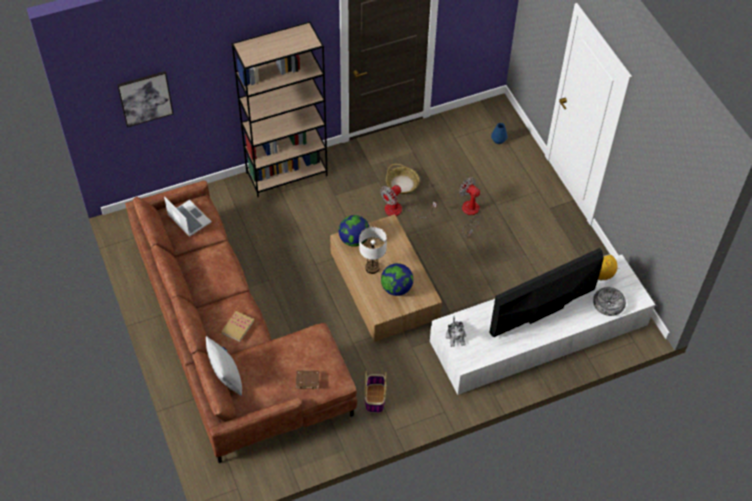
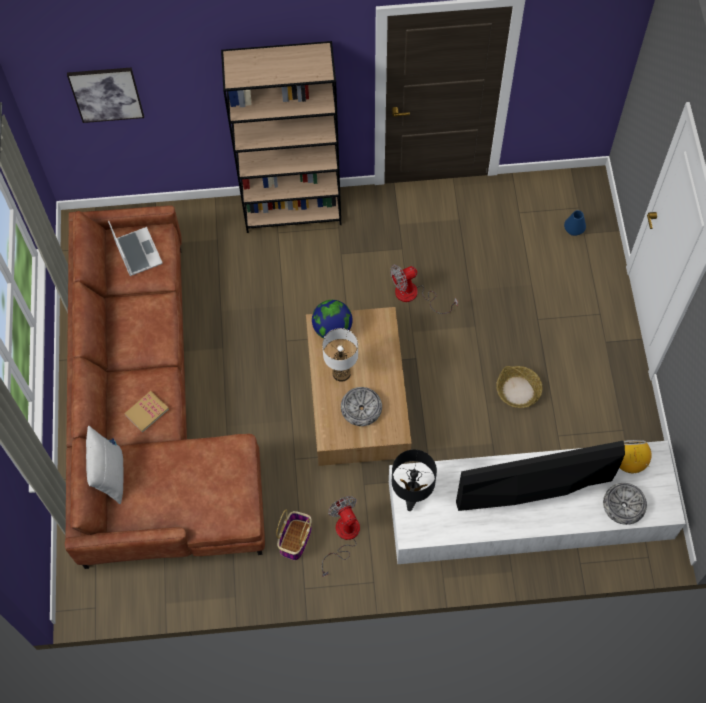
camera: 20 degrees right, 10 degrees up
(308, 380) = (204, 507): brown book -> none
(396, 288) = (361, 409): globe -> bowl
(402, 184) = (430, 260): basket -> basket (518, 390)
(456, 336) = (412, 495): plush toy -> black table lamp
(470, 213) = (500, 323): fan -> fan (343, 536)

